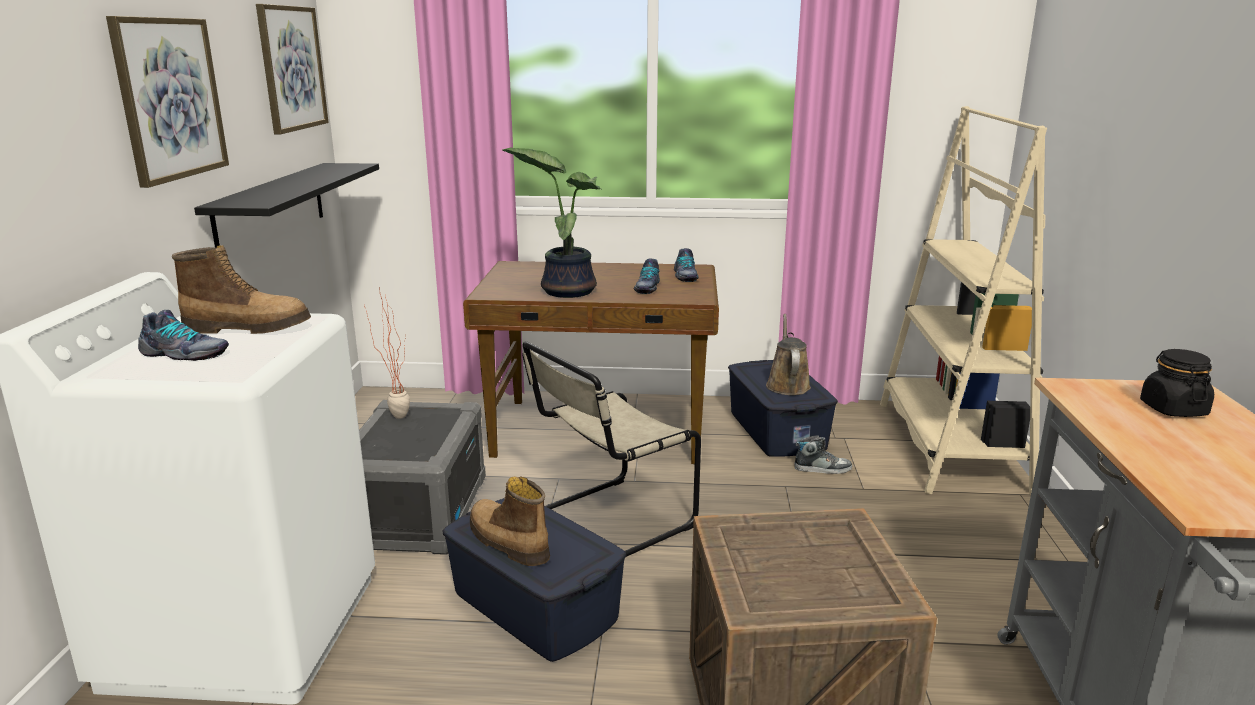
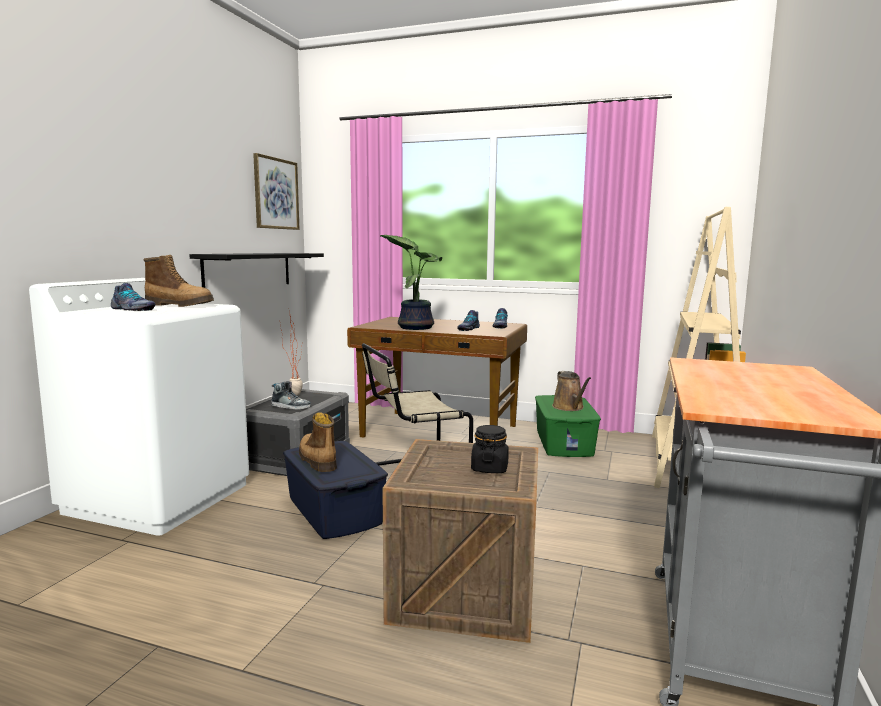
camera: 15 degrees right, 10 degrees down
(170, 99) = (181, 191): picture -> none
(777, 430) = (564, 442): blue storage box -> green storage box
(787, 385) = (569, 407): brown watering can -> brown watering can turned 150 degrees clockwise
(822, 468) = (583, 465): shoe -> shoe (291, 406)
(1172, 409) = (760, 373): black jar -> black jar (489, 468)

